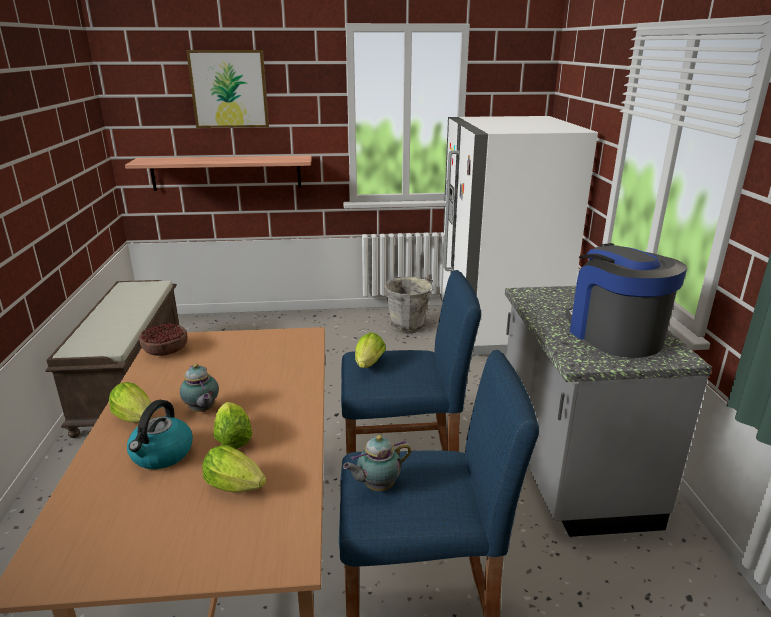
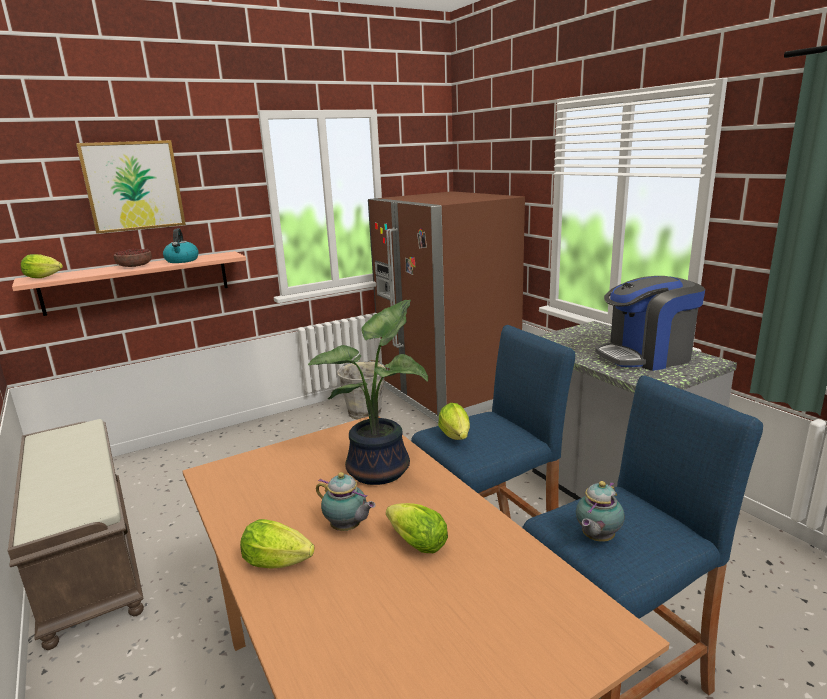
camera: 25 degrees left, 5 degrees down
(162, 454) = (358, 588): kettle -> kettle (182, 260)
(165, 350) = (224, 482): bowl -> bowl (134, 266)
(238, 487) = (482, 588): lettuce -> lettuce (45, 277)
(275, 374) = (382, 470): none -> potted plant
(497, 327) = (447, 393): white fridge -> brown fridge
(614, 335) = (646, 356): coffee machine -> coffee machine turned 60 degrees counterclockwise

